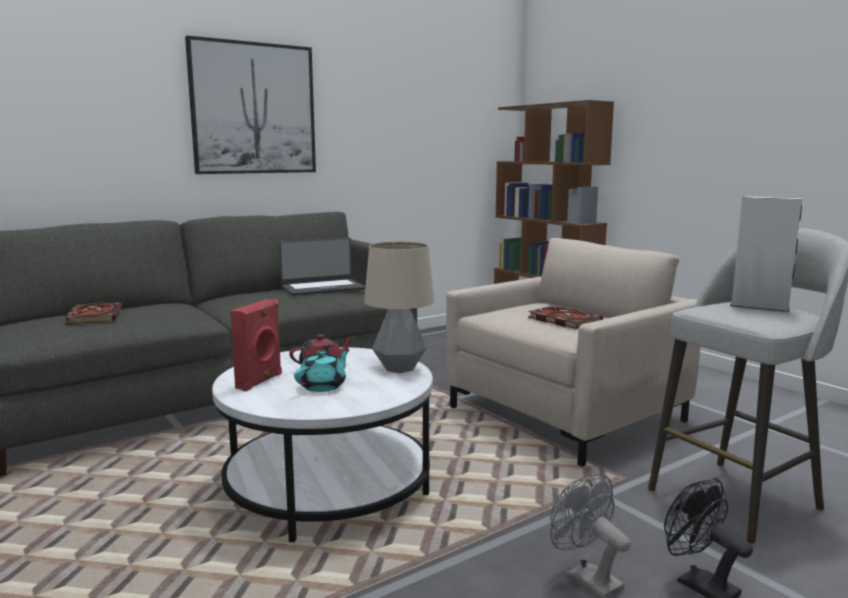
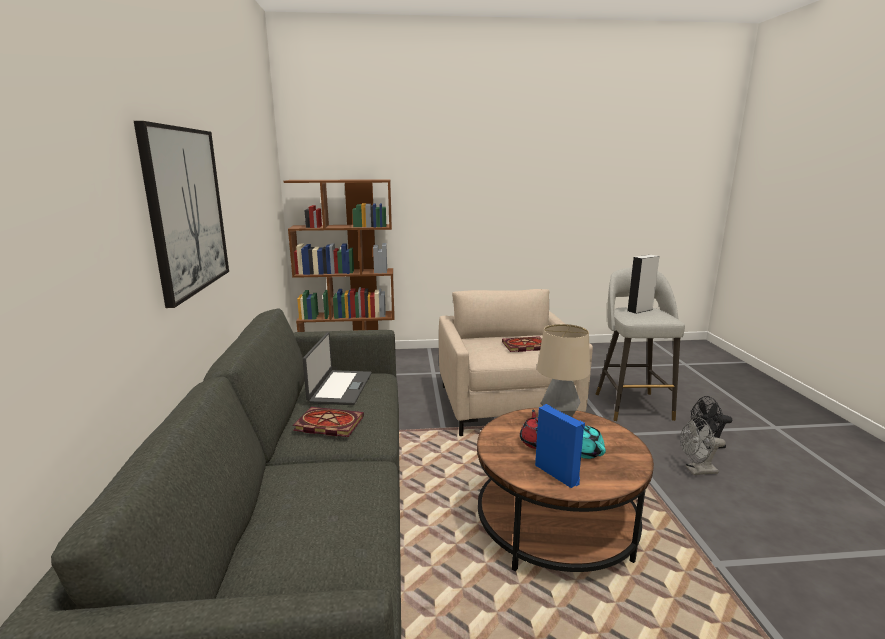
camera: 60 degrees left, 5 degrees up
(94, 316) = (299, 531): book -> book (327, 424)
(260, 381) = (557, 474): red speaker -> blue speaker
(328, 486) = (555, 524): white coffee table -> brown coffee table

